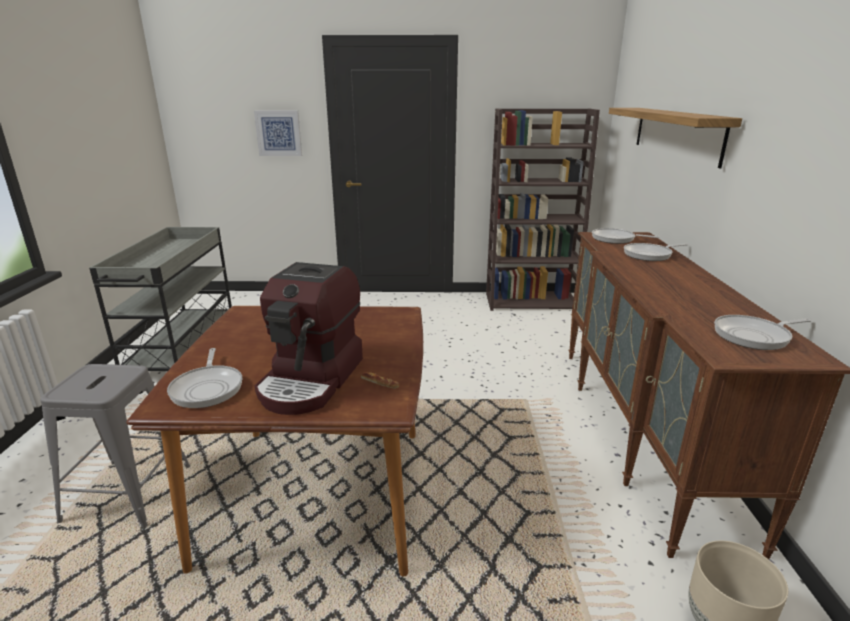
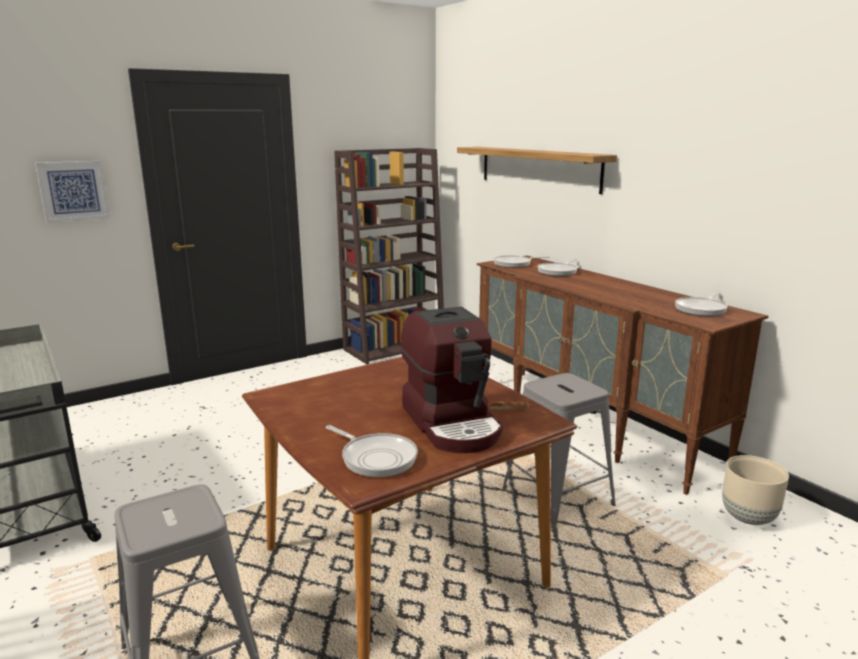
camera: 35 degrees left, 5 degrees down
(516, 493) = (557, 497): none -> grey stool

